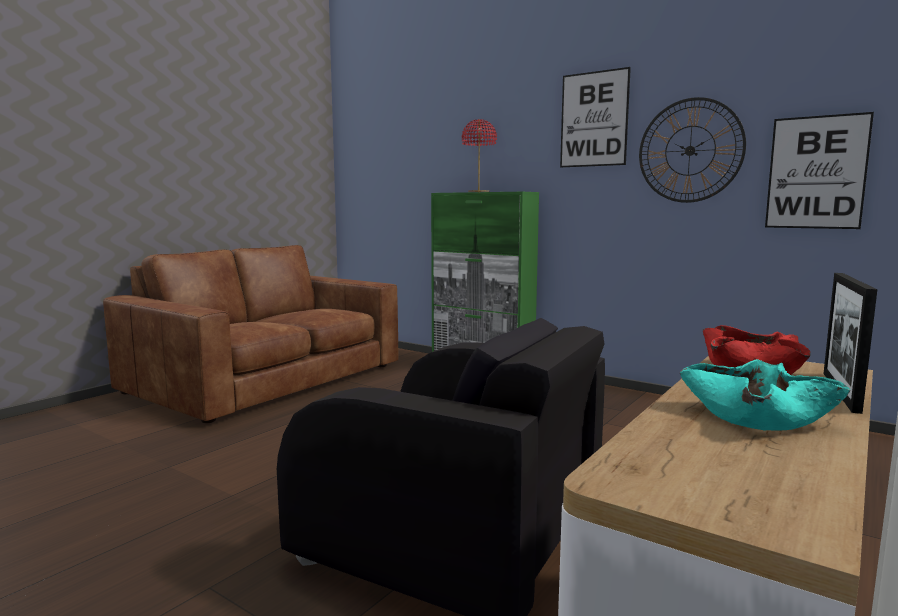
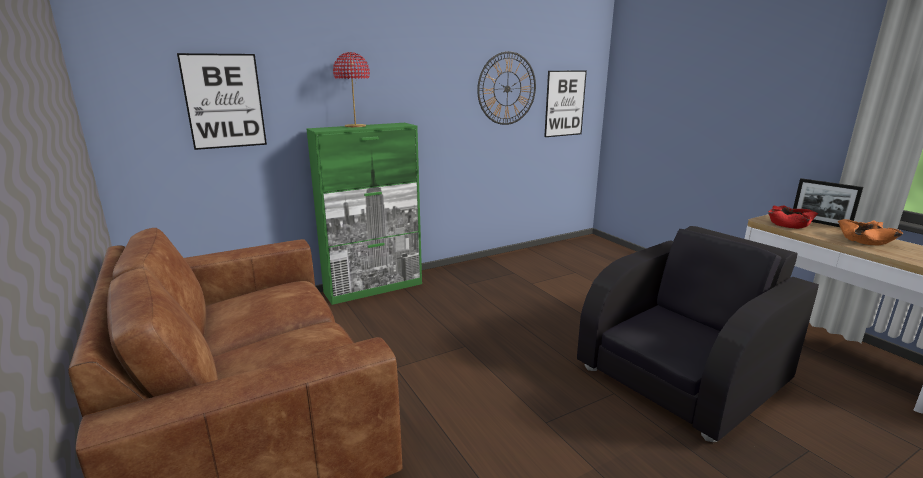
camera: 65 degrees left, 10 degrees up
(594, 119) = (444, 60): picture -> picture (224, 101)
(755, 415) = (864, 240): turquoise bowl -> orange bowl

